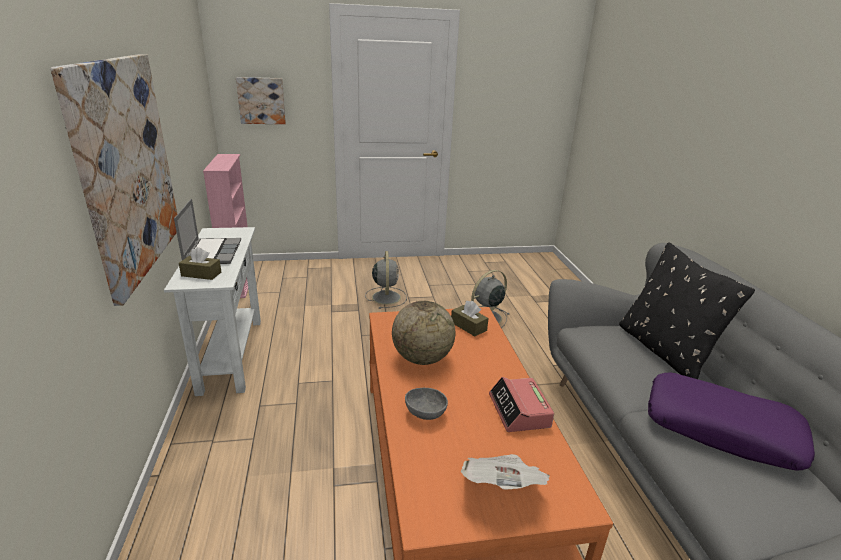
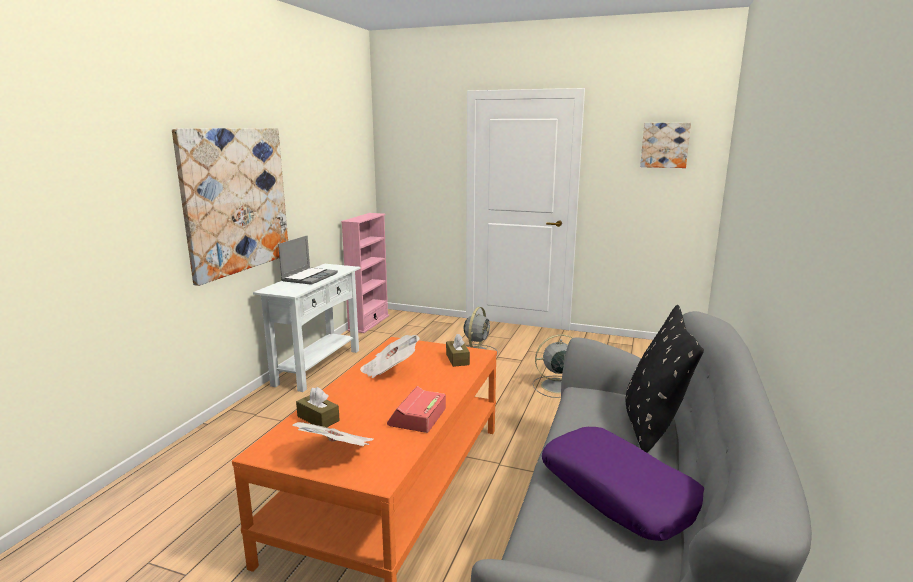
camera: 30 degrees right, 10 degrees down
(201, 274) = (285, 287): brown tissue box -> brown tissue box (318, 418)
(261, 100) = (410, 171): picture -> picture (665, 145)
(422, 358) = (389, 370): globe -> newspaper
(425, 412) = (346, 400): grey bowl -> none

